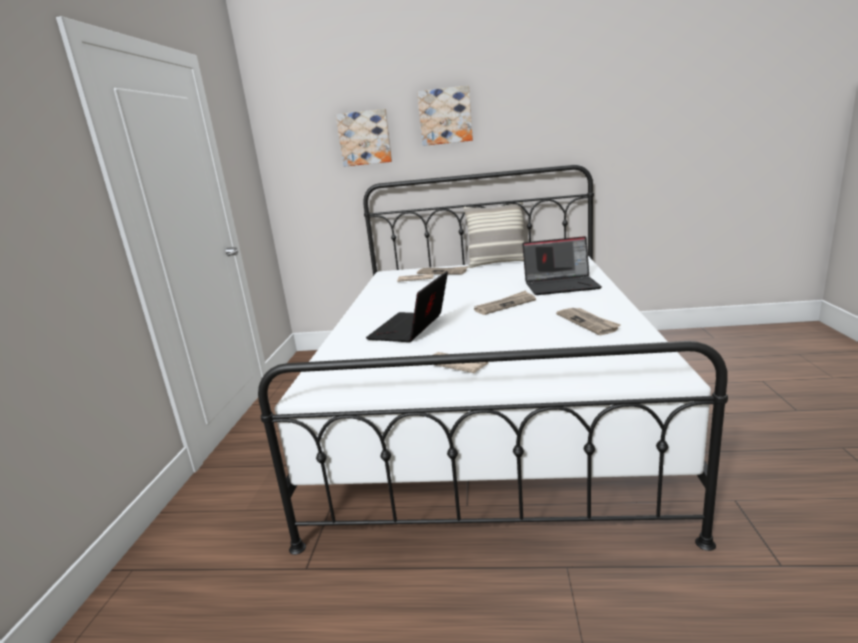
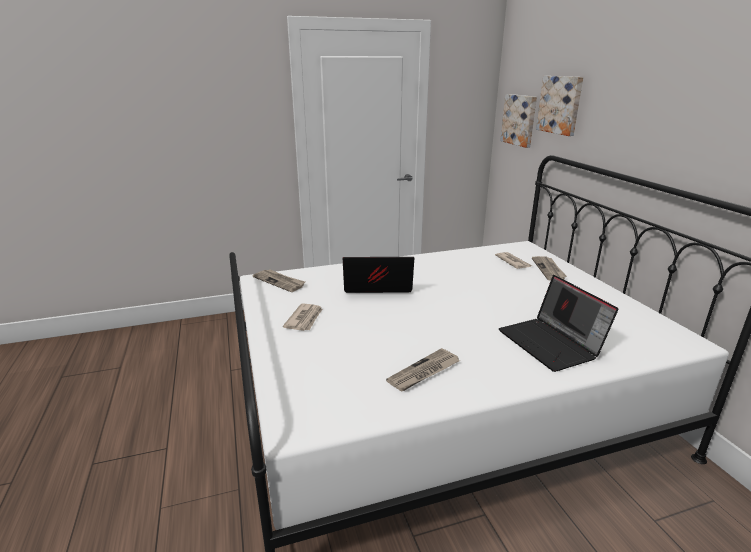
camera: 65 degrees right, 5 degrees up
(445, 116) = (632, 96): picture -> picture (520, 120)
(497, 263) = (613, 292): pillow -> none
(505, 305) = (458, 319): newspaper -> newspaper (279, 281)

